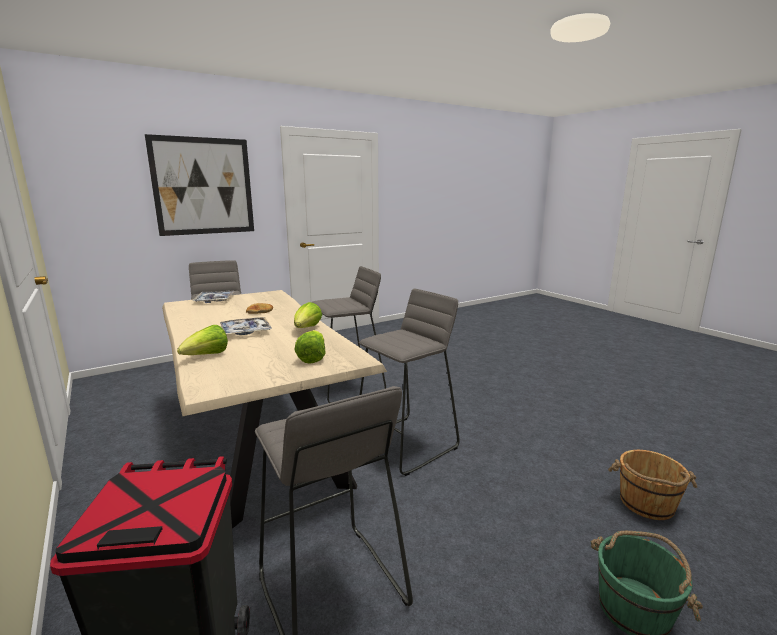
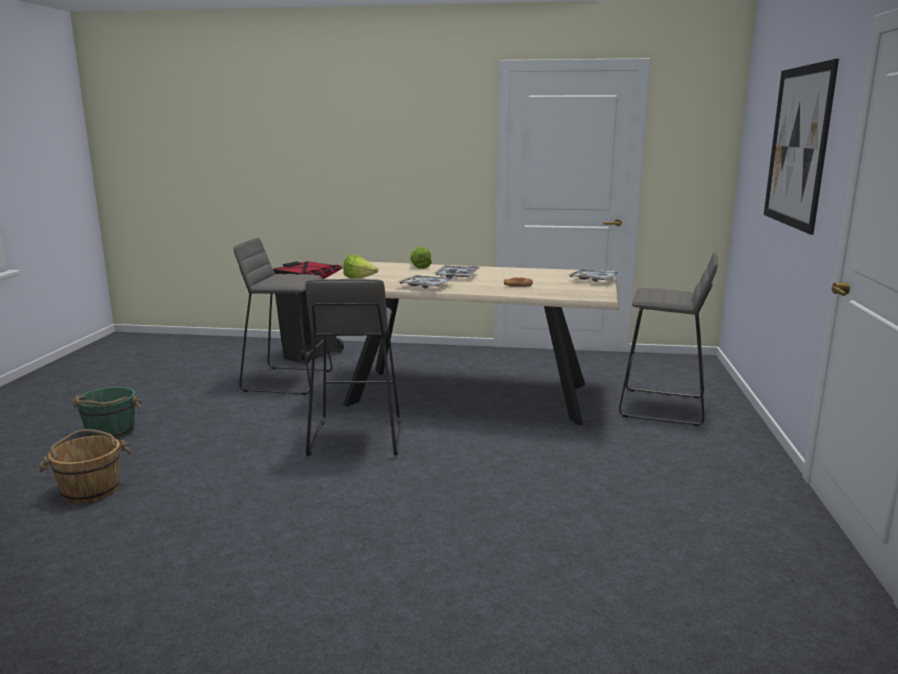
camera: 130 degrees right, 0 degrees up
(307, 329) = (426, 286): lettuce -> tray
(347, 387) = (525, 454): grey stool -> none

